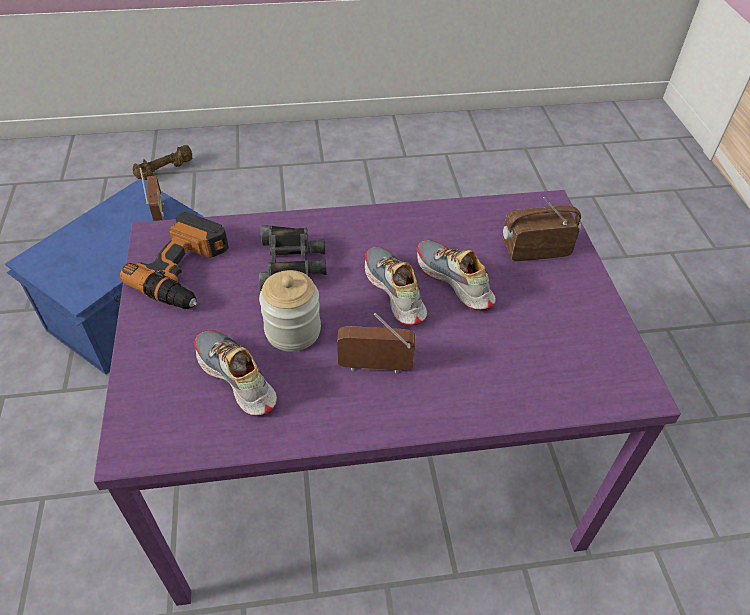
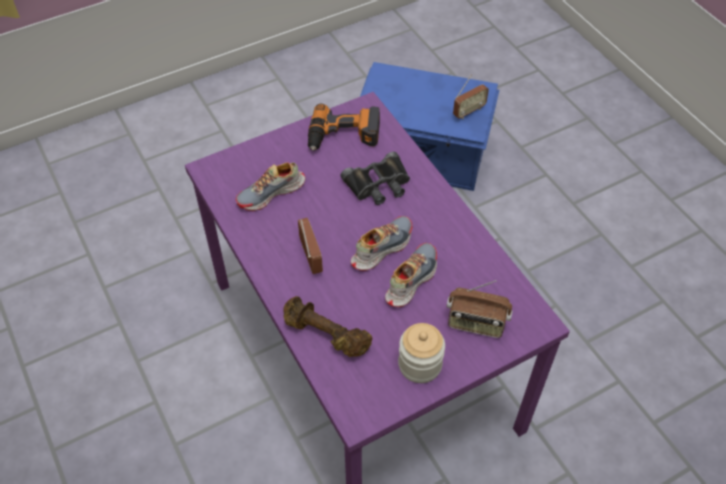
camera: 70 degrees right, 5 degrees up
(165, 171) = (573, 100): brown dumbbell -> brown dumbbell (325, 335)
(236, 378) = (271, 193): shoe -> shoe turned 150 degrees counterclockwise
(293, 331) = (320, 206): jar -> jar (420, 364)
(535, 249) = (476, 323): radio -> radio turned 135 degrees clockwise

